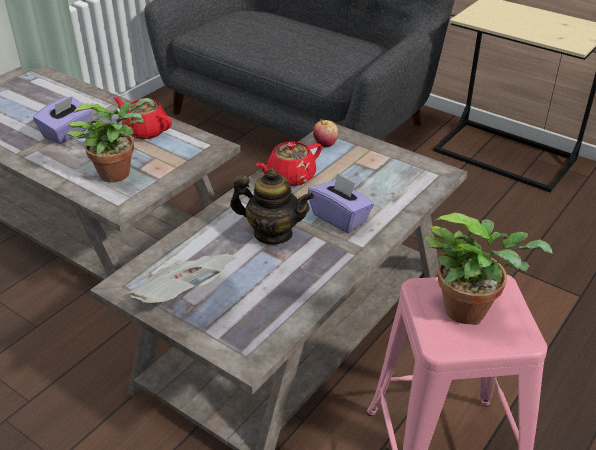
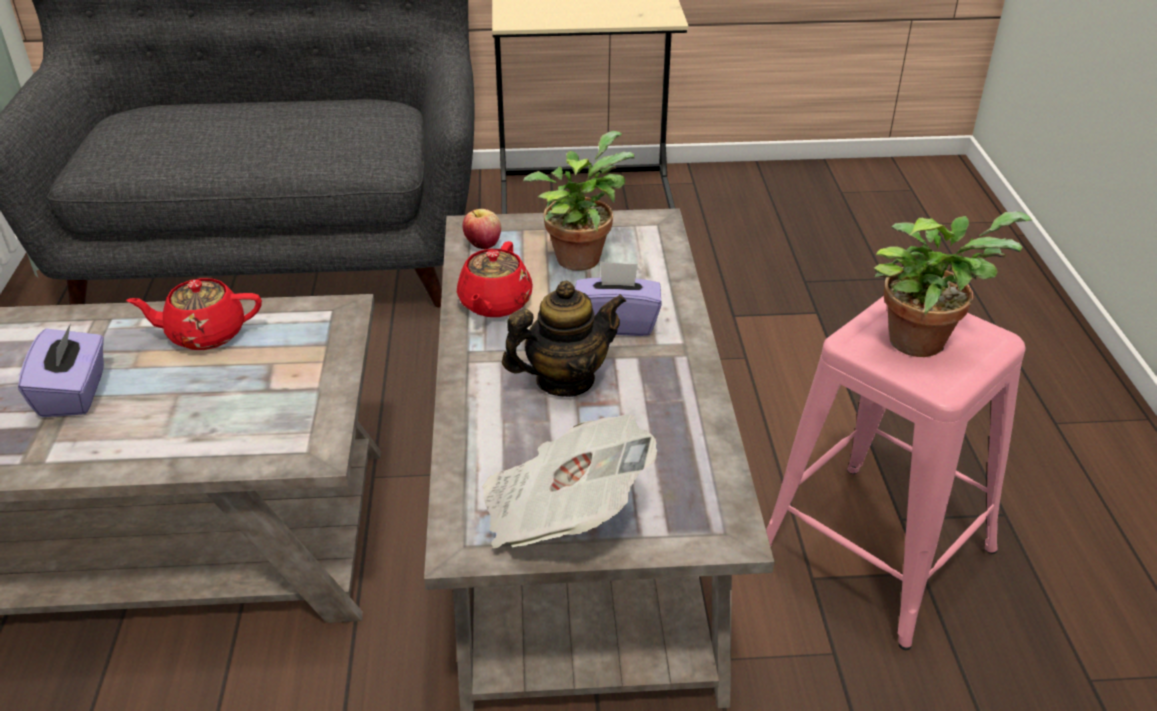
camera: 40 degrees left, 0 degrees up
(118, 172) = (244, 408): potted plant -> potted plant (579, 255)

